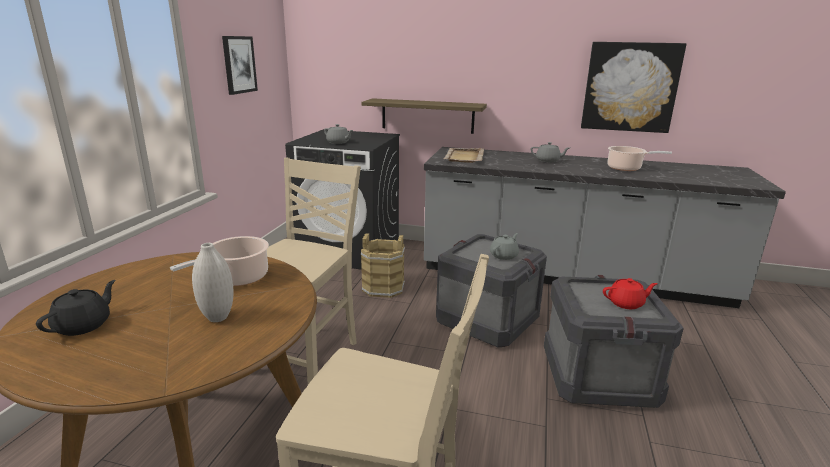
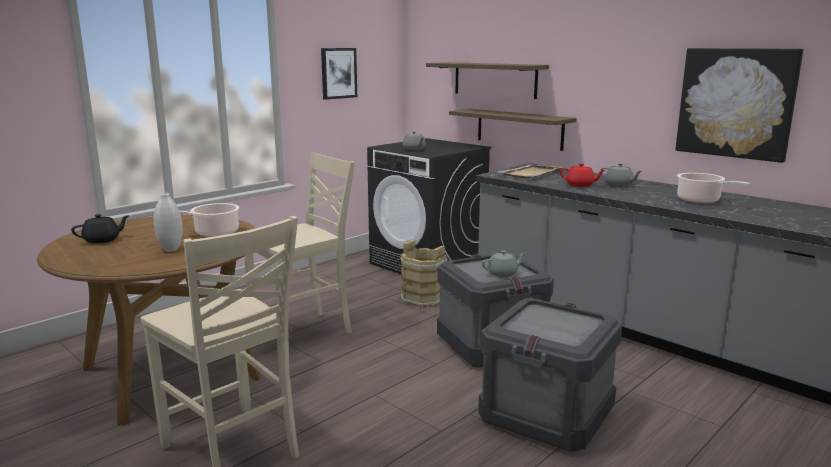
camera: 30 degrees right, 5 degrees down
(399, 70) = (494, 79): none -> shelf
(626, 303) = (562, 330): red teapot -> red teapot (580, 185)

